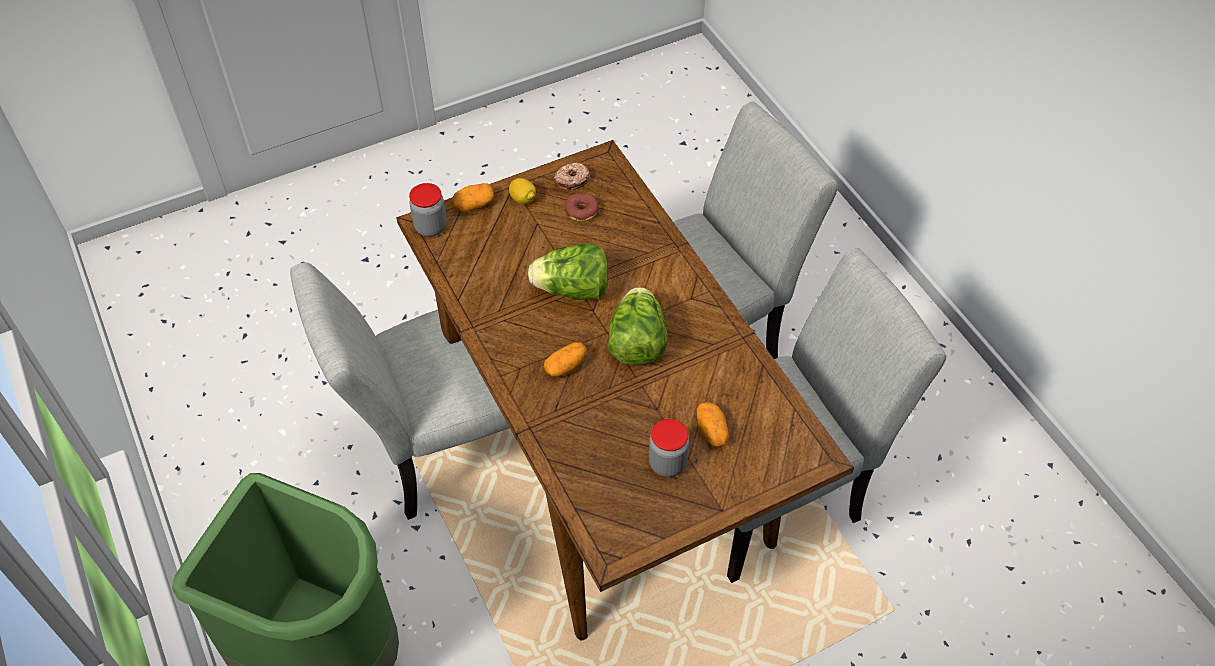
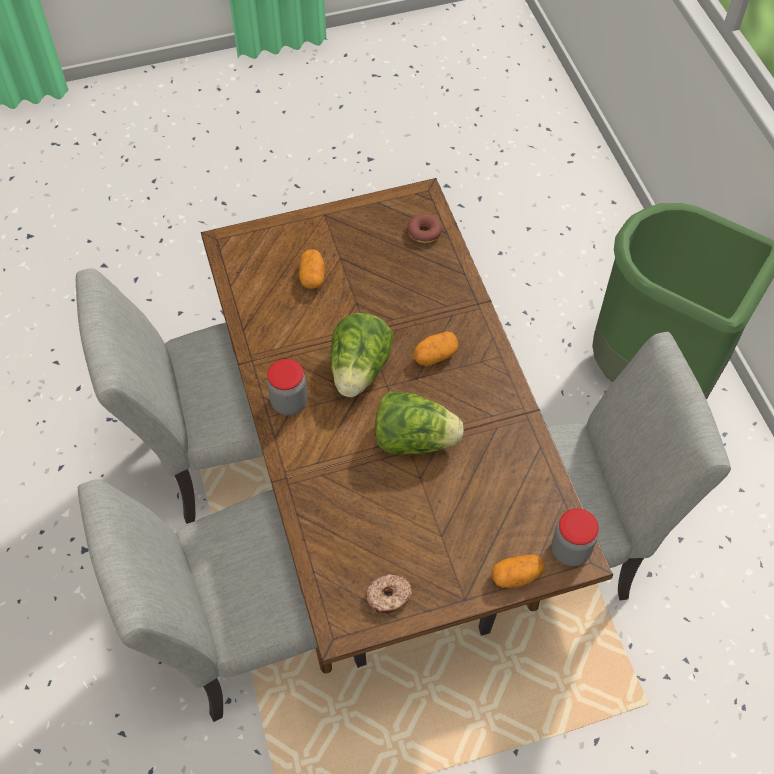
camera: 170 degrees left, 5 degrees up
(523, 199) = (454, 575): lemon -> none
(581, 211) = (385, 545): donut -> donut (424, 232)
(667, 463) = (359, 256): jar -> jar (289, 402)

